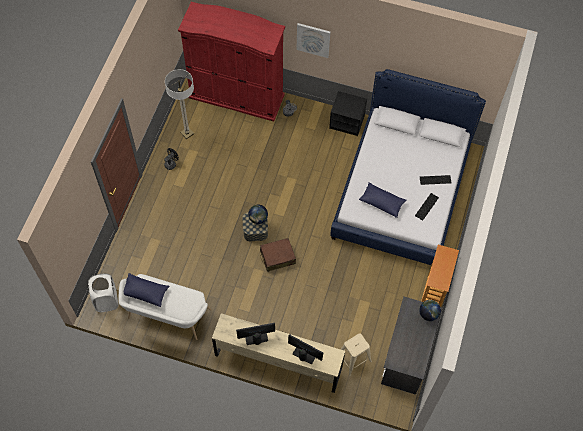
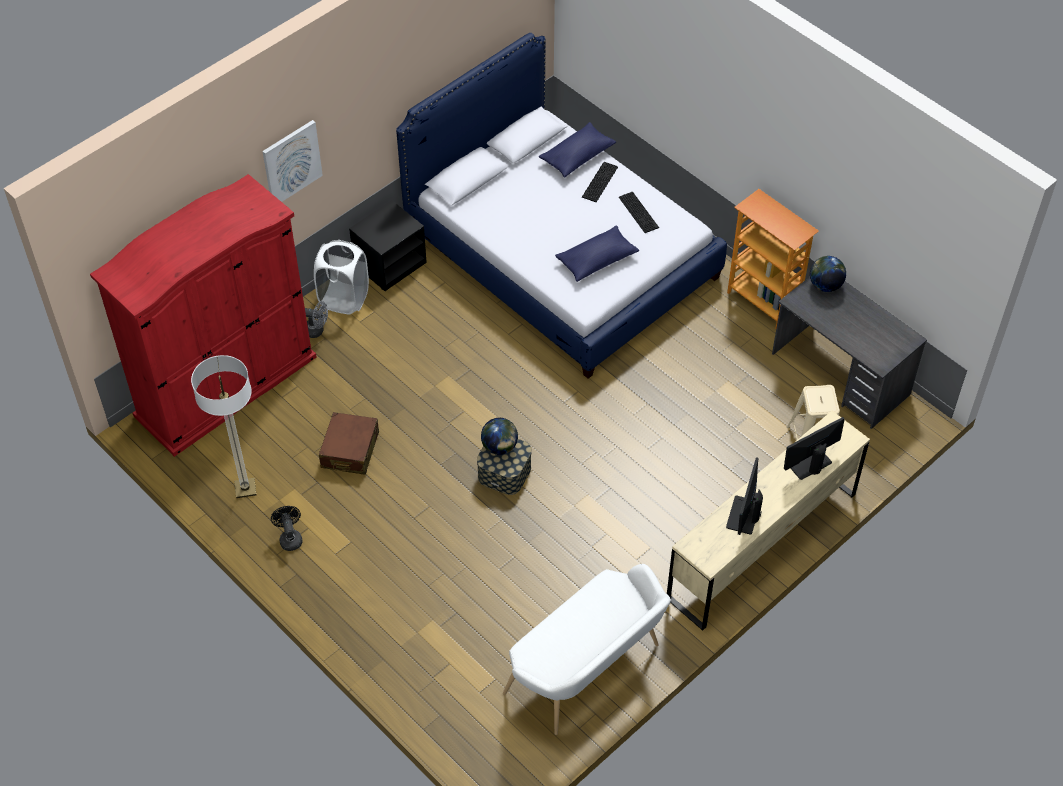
camera: 60 degrees left, 10 degrees down
(106, 300) = (498, 755): white laundry basket -> white laundry basket (344, 299)
(145, 292) = (554, 654): blue pillow -> blue pillow (577, 157)
(277, 257) = (574, 464): brown suitcase -> brown suitcase (350, 450)

